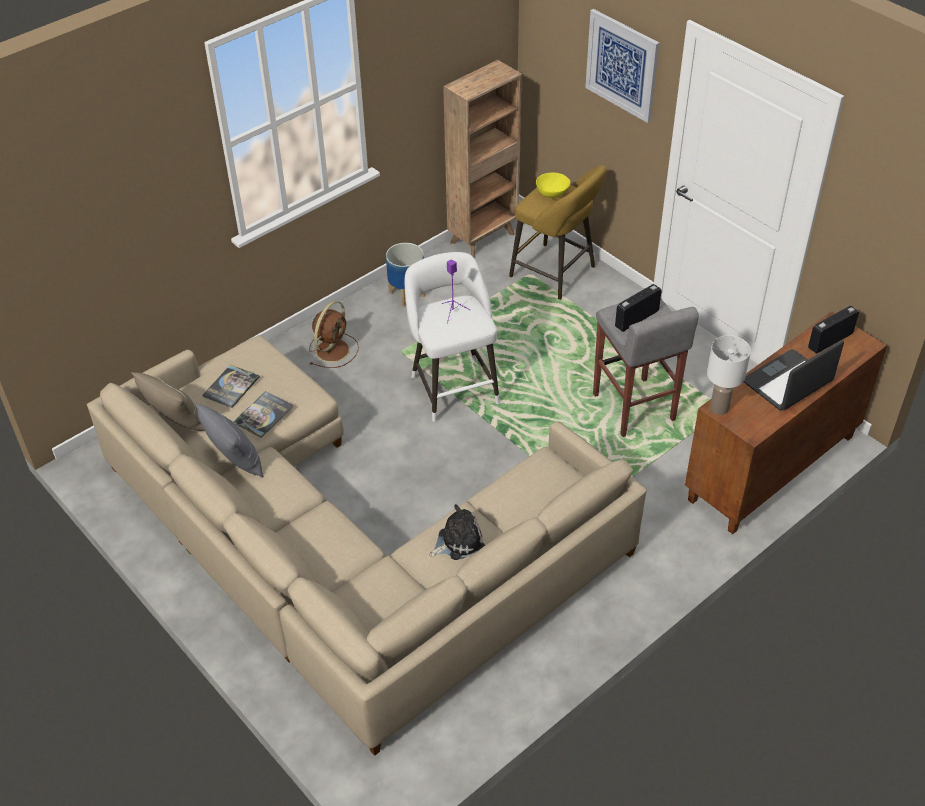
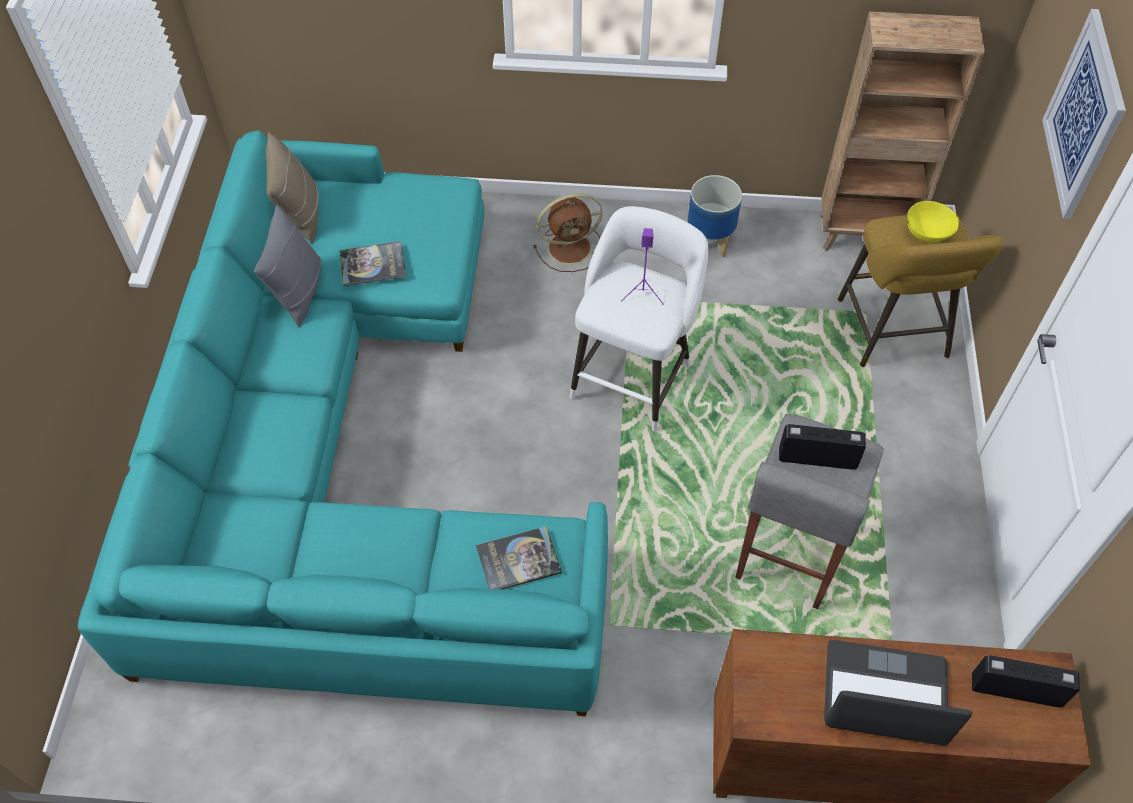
camera: 45 degrees right, 10 degrees up
(231, 387) = (381, 214): book -> book (518, 560)
(343, 548) = (342, 456): beige sofa -> turquoise sofa
(458, 541) = (371, 546): plush toy -> none
(719, 408) = (756, 652): white table lamp -> none

